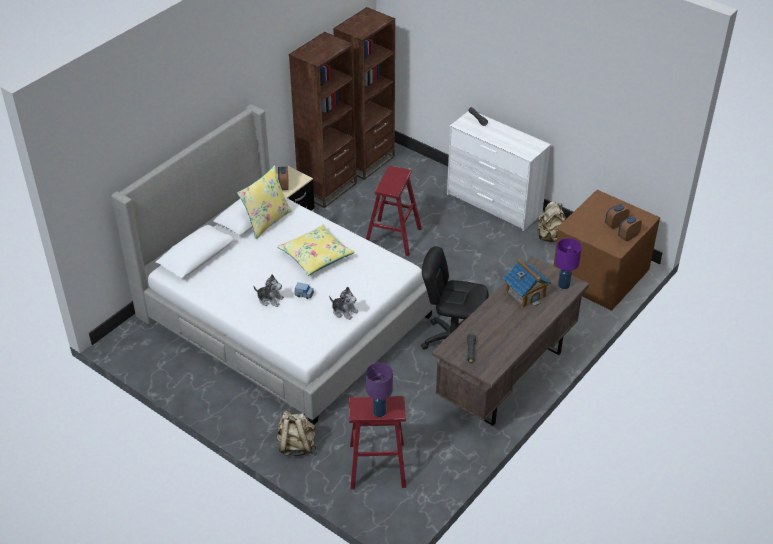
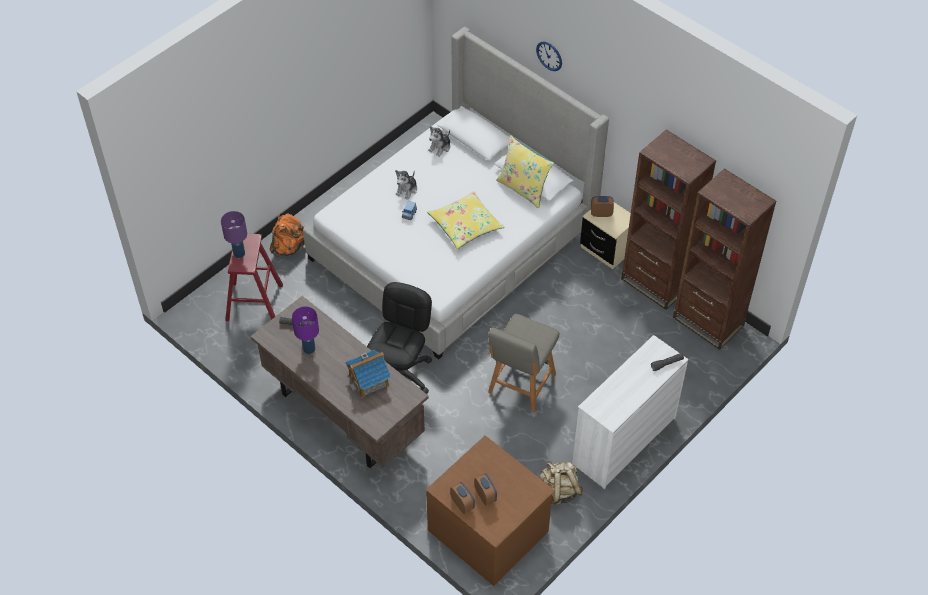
camera: 95 degrees right, 10 degrees up
(188, 117) = (549, 56): none -> wall clock
(296, 445) = (289, 247): beige backpack -> orange backpack
(344, 311) = (382, 243): plush toy -> plush toy (440, 147)
(393, 237) = (568, 337): red stool -> none
(450, 263) = (520, 385): none -> grey chair
(564, 285) = (376, 416): purple table lamp -> purple table lamp (308, 349)

